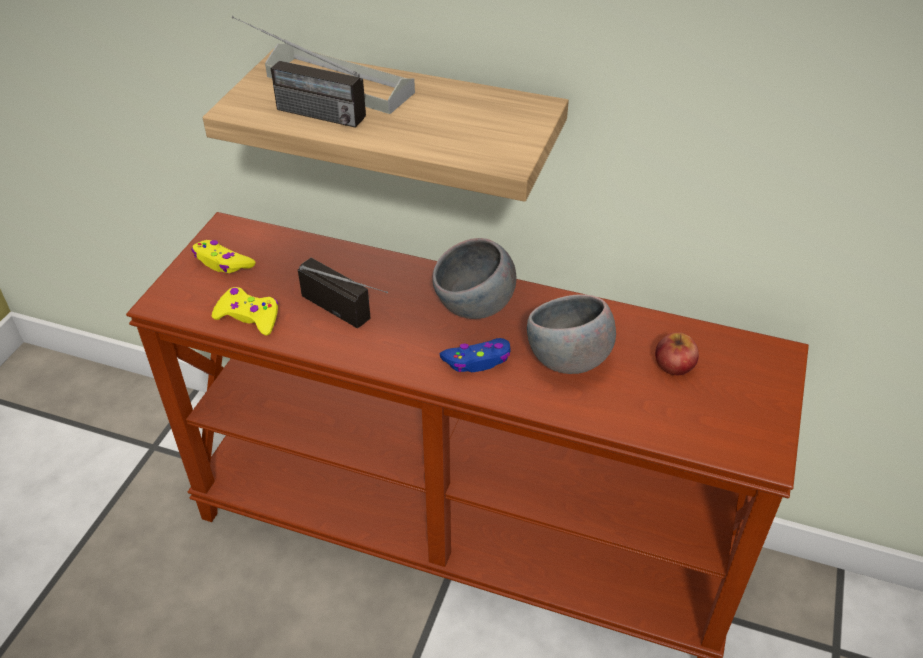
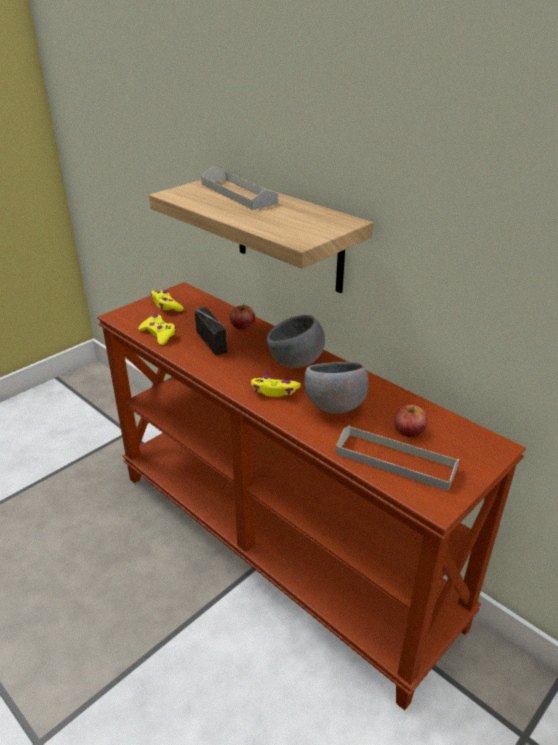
camera: 25 degrees right, 10 degrees down
(298, 109) = (202, 199): radio -> none
(360, 266) = (242, 325): none -> apple
(477, 361) = (275, 391): blue game controller -> yellow game controller
(686, 414) = (395, 461): none -> grey tray

